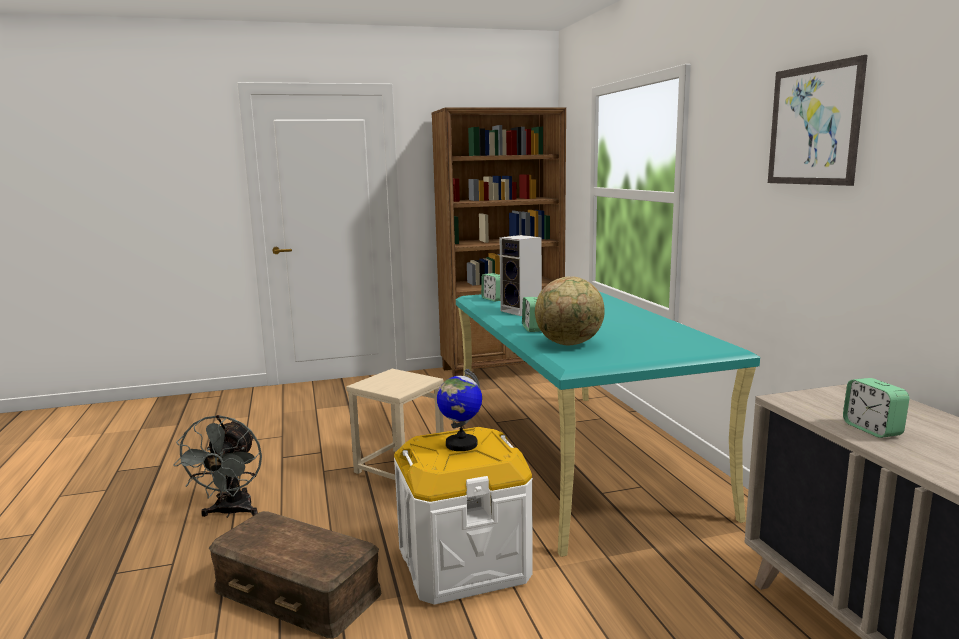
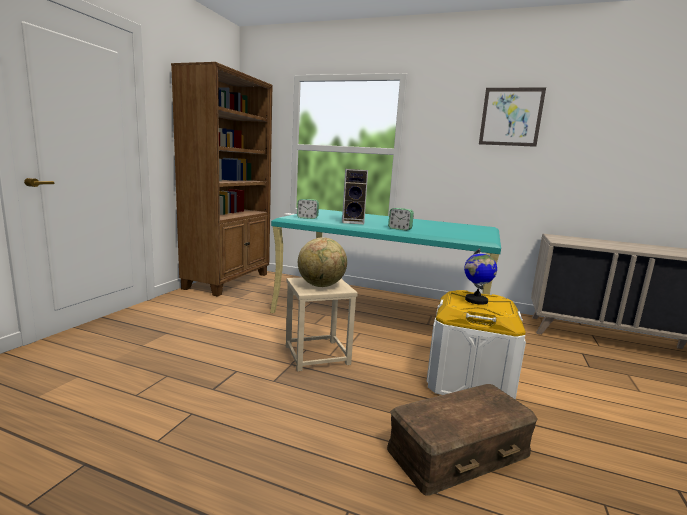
camera: 55 degrees left, 0 degrees up
(231, 512) = (285, 446): grey fan -> none
(569, 344) = (445, 233): globe -> globe (321, 285)
(872, 429) = (603, 245): alarm clock -> none

